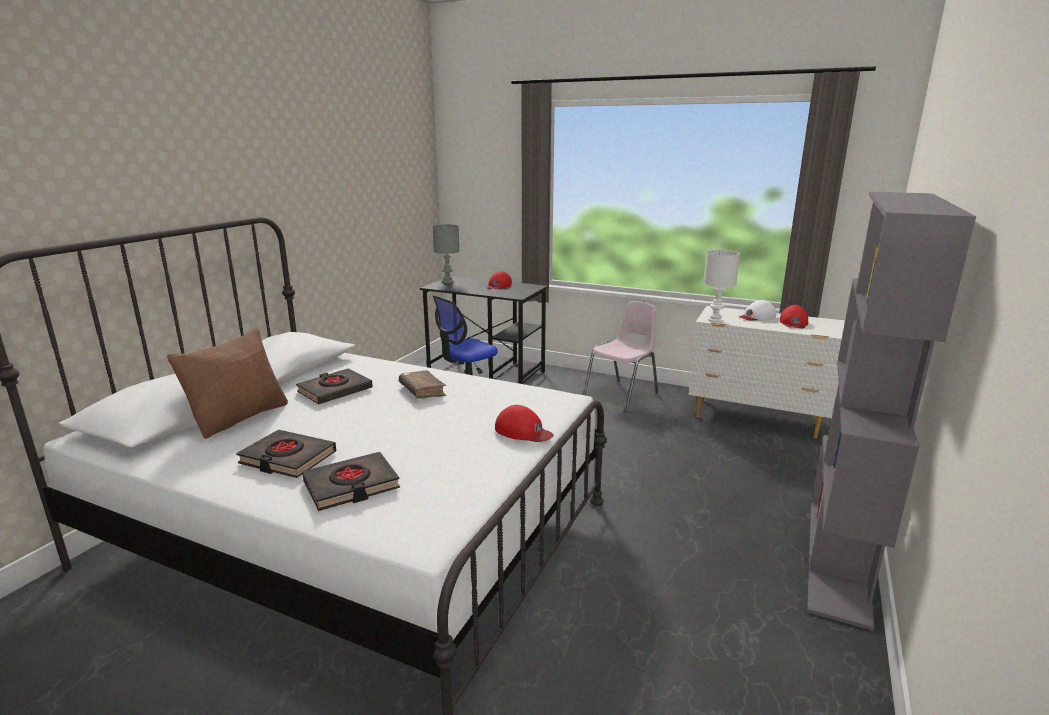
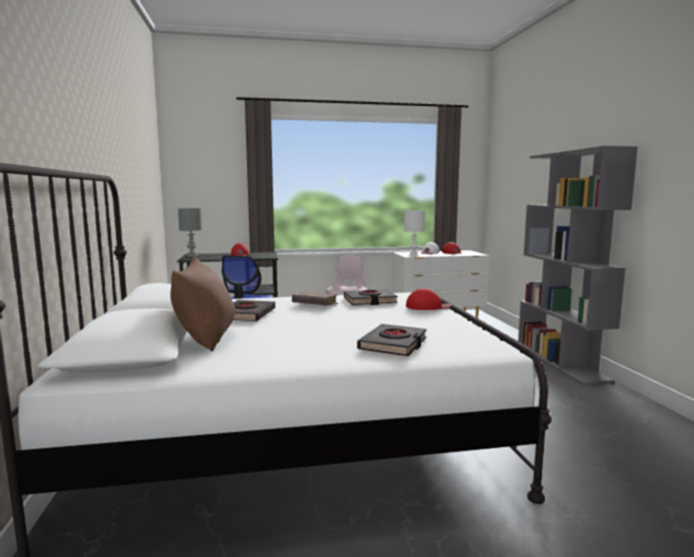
camera: 35 degrees left, 10 degrees down
(287, 458) = (312, 345): black book -> black book (370, 301)

